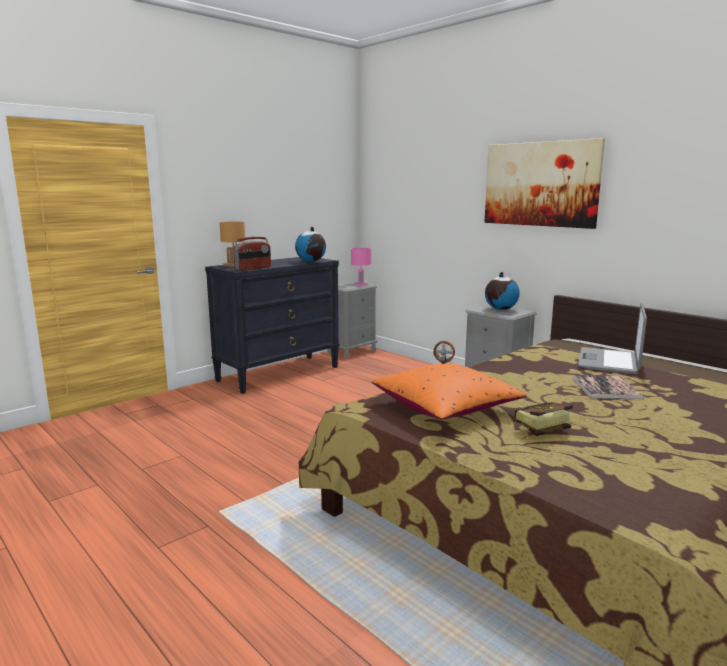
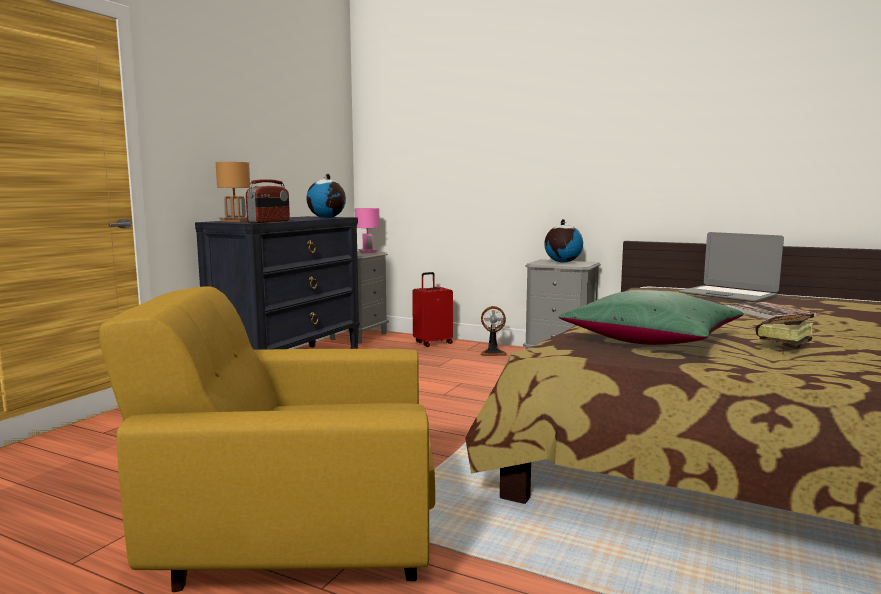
camera: 20 degrees left, 5 degrees down
(171, 512) = (296, 539): none -> yellow armchair
(403, 364) = (432, 343): none -> red suitcase
(445, 407) = (650, 340): orange pillow -> green pillow
(540, 184) = (596, 122): picture -> none
(609, 361) = (728, 295): laptop -> laptop turned 45 degrees counterclockwise

